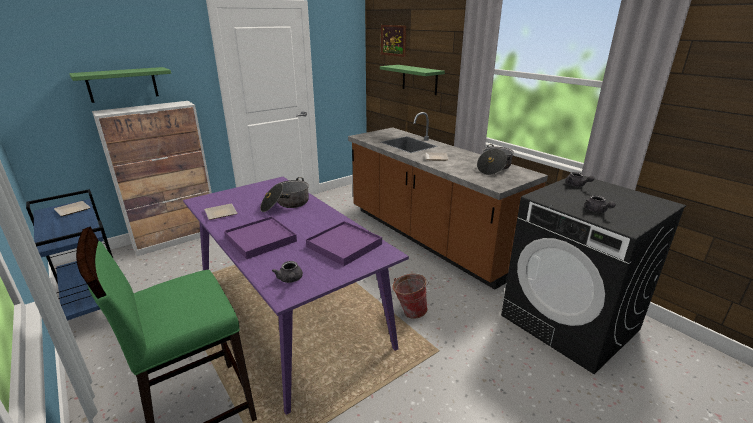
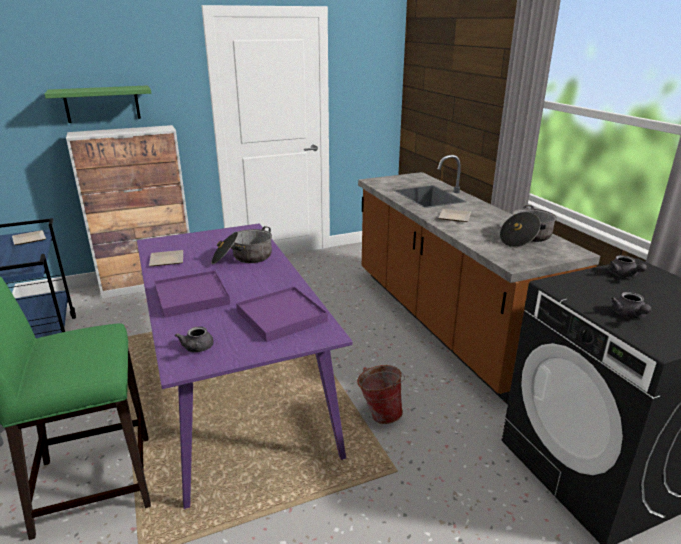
camera: 15 degrees right, 0 degrees up
(393, 40) = (434, 58): picture -> none
(419, 79) = (460, 111): green shelf -> none

